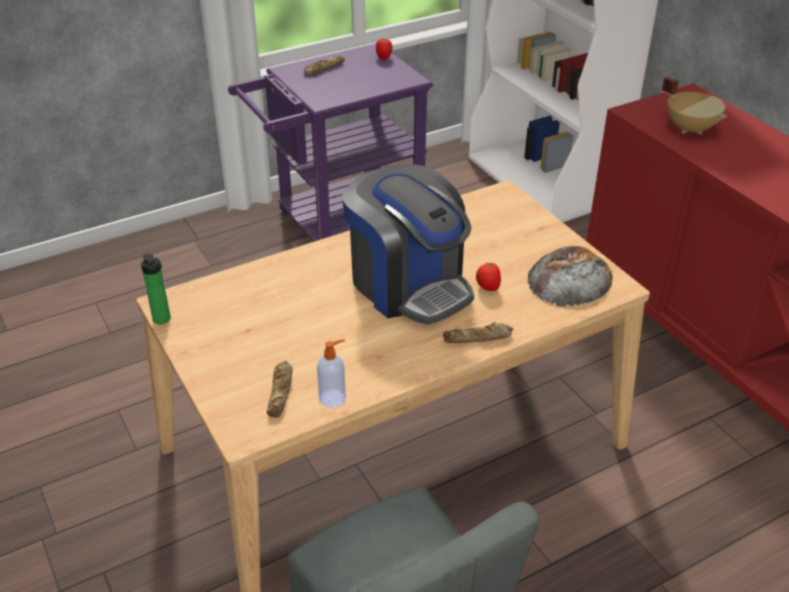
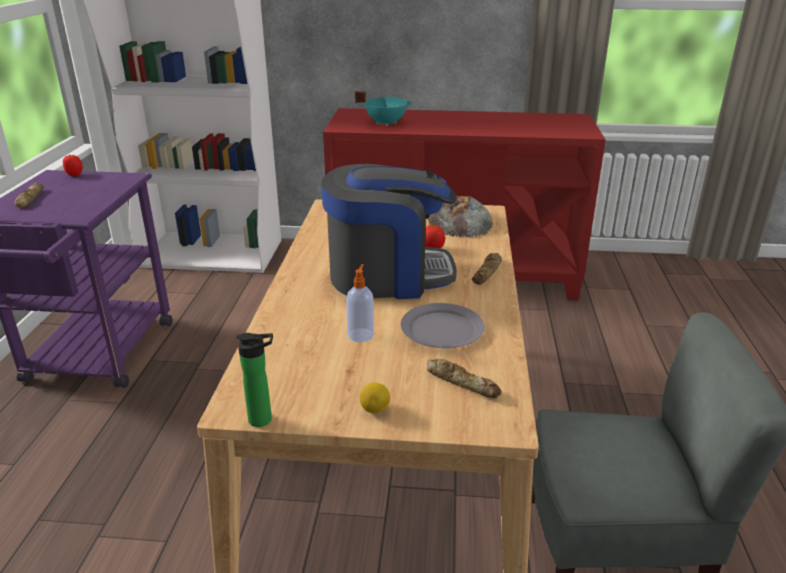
camera: 55 degrees left, 10 degrees down
(211, 363) = (375, 409): none -> lemon
(333, 398) = (497, 357): soap dispenser -> soap dispenser (361, 334)
(348, 351) = (441, 329): none -> grey plate
(690, 128) = (385, 123): beige cooking pot -> turquoise cooking pot

